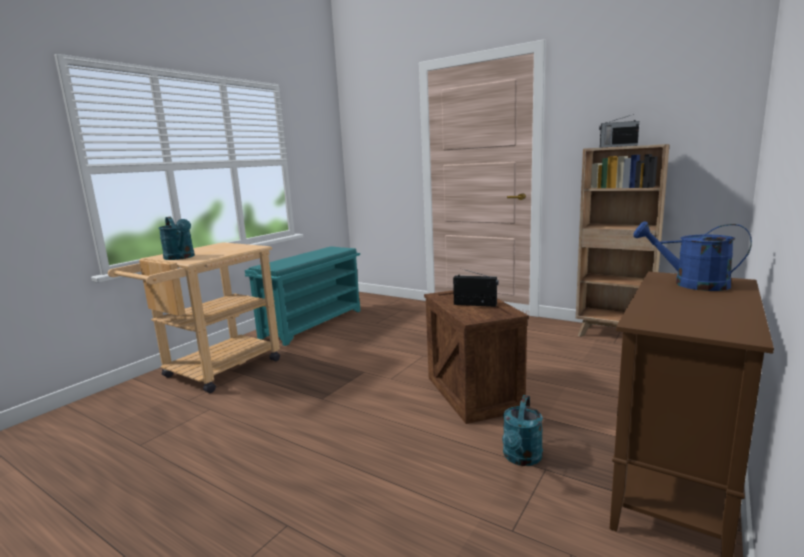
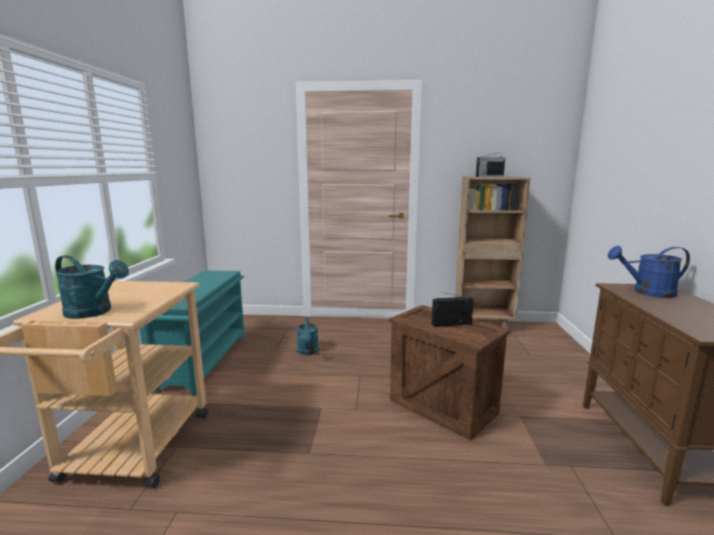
camera: 30 degrees left, 0 degrees up
(521, 458) = (545, 461): turquoise watering can -> turquoise watering can (308, 352)

